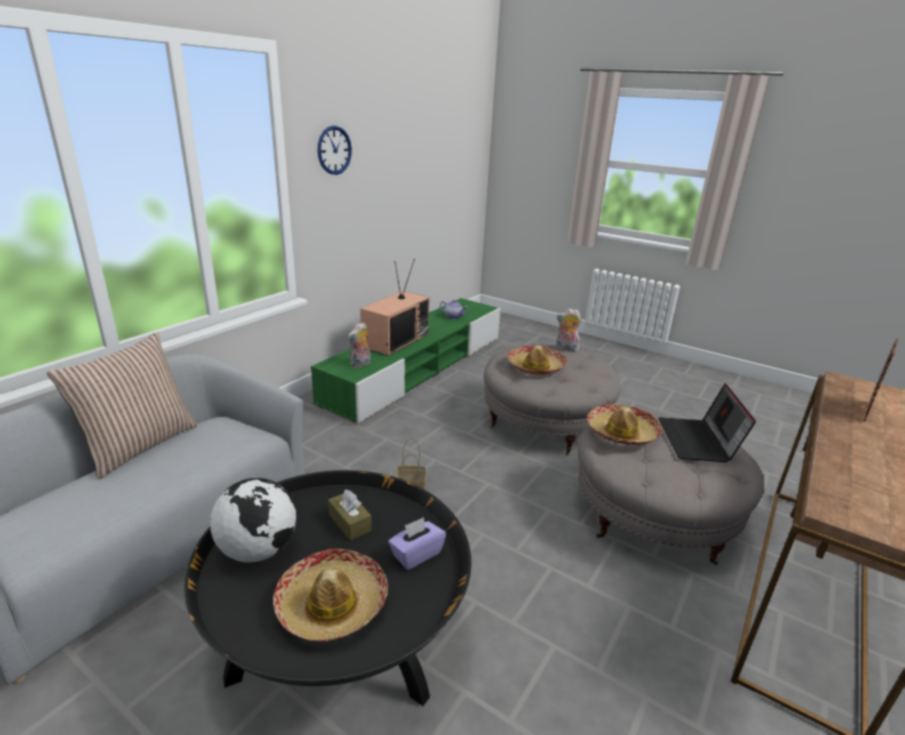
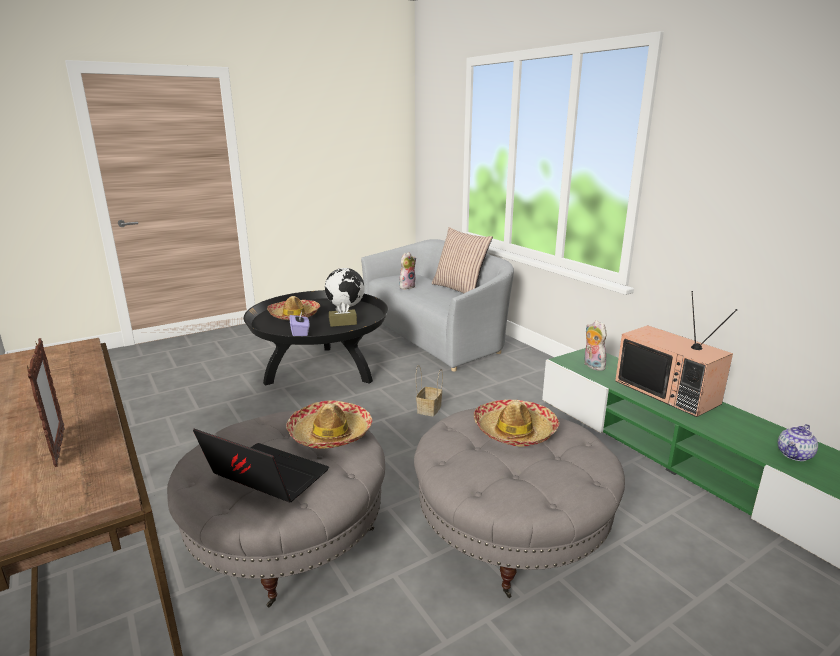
camera: 115 degrees right, 5 degrees down
(334, 150) = (713, 143): wall clock -> none
(565, 349) = (579, 483): plush toy -> plush toy (407, 286)

